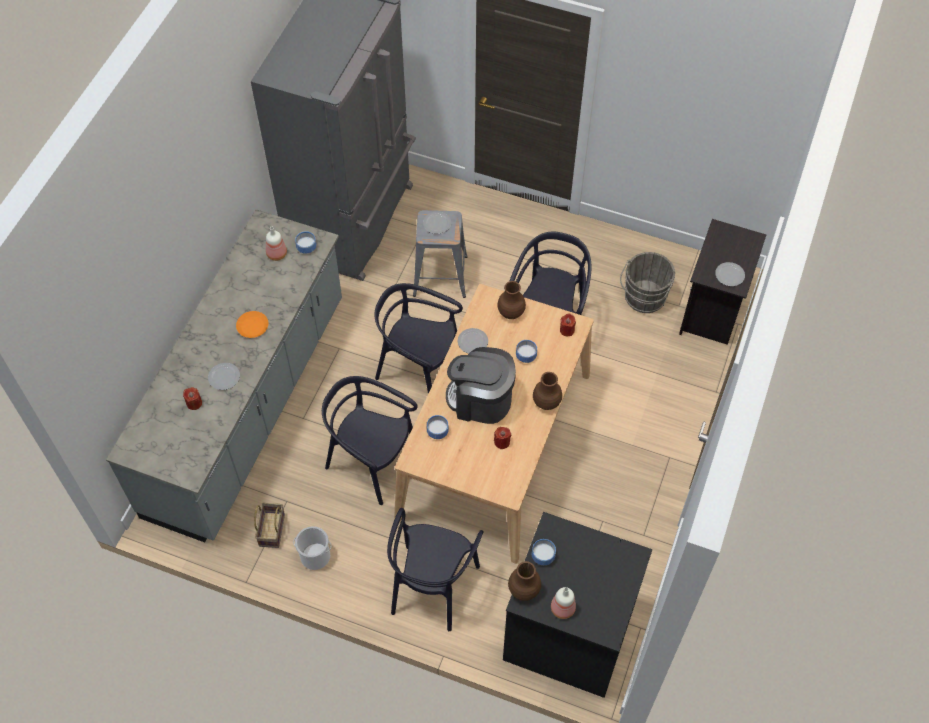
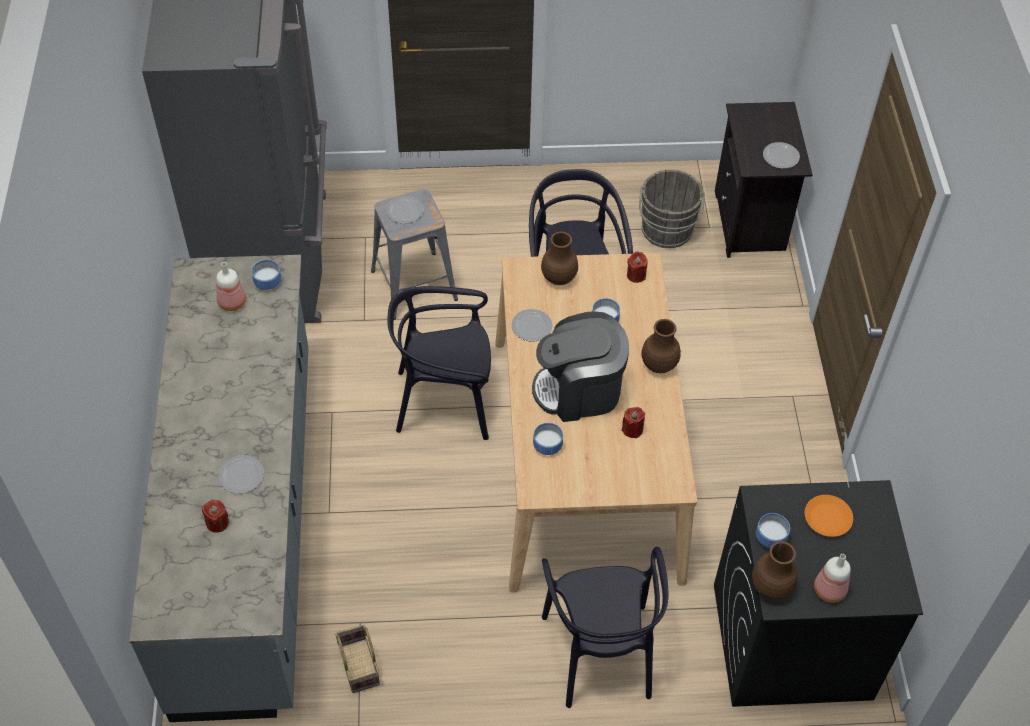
camera: 25 degrees left, 5 degrees down
(252, 327) = (247, 400): orange plate -> orange plate (828, 519)
(315, 556) = (432, 676): bucket -> none
(371, 461) = (444, 532): black chair -> none

